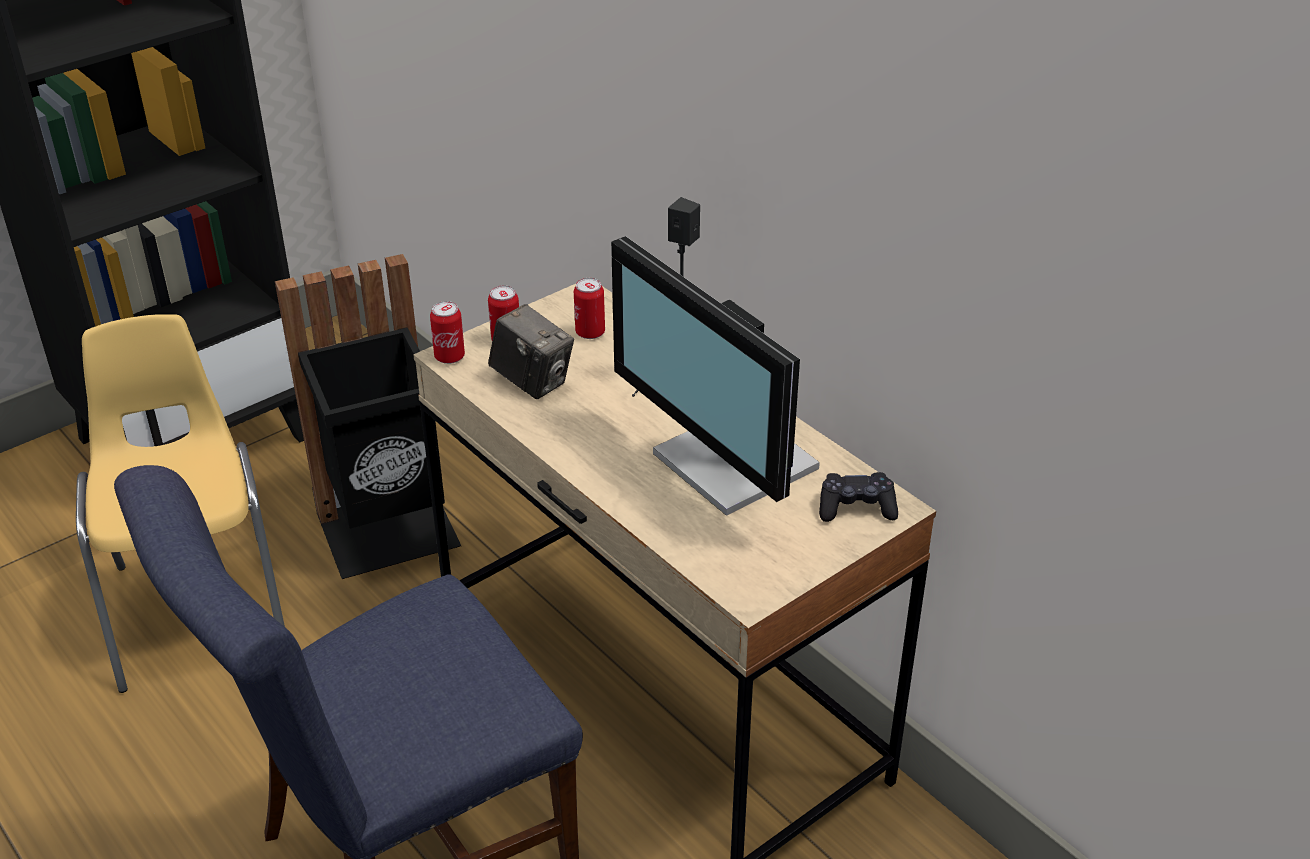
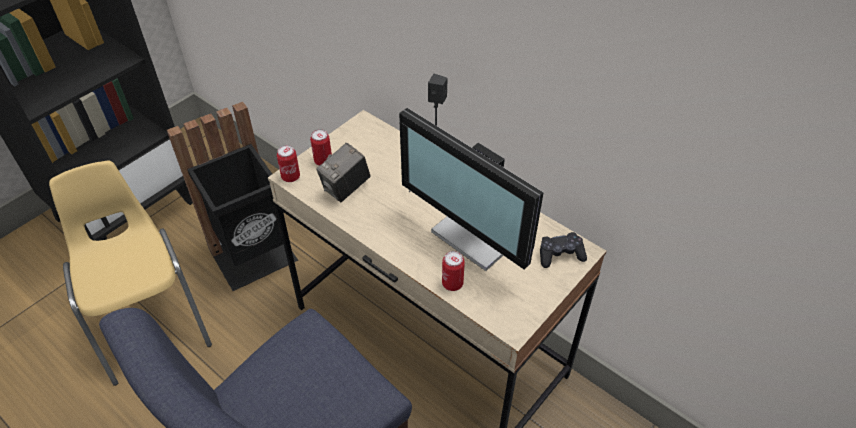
camera: 10 degrees left, 10 degrees up
(532, 381) = (346, 188): camera -> camera turned 105 degrees clockwise
(590, 333) = (373, 149): can -> can (452, 283)

